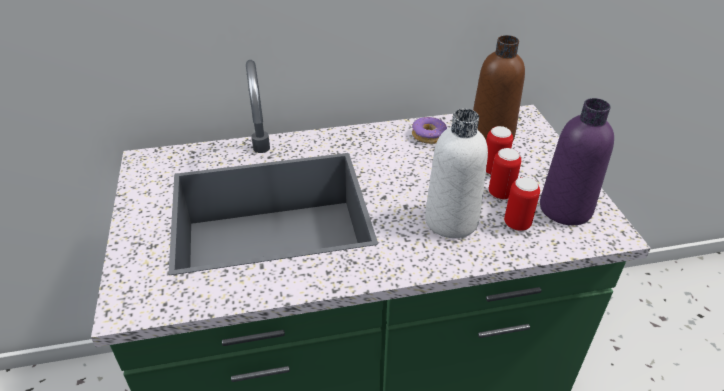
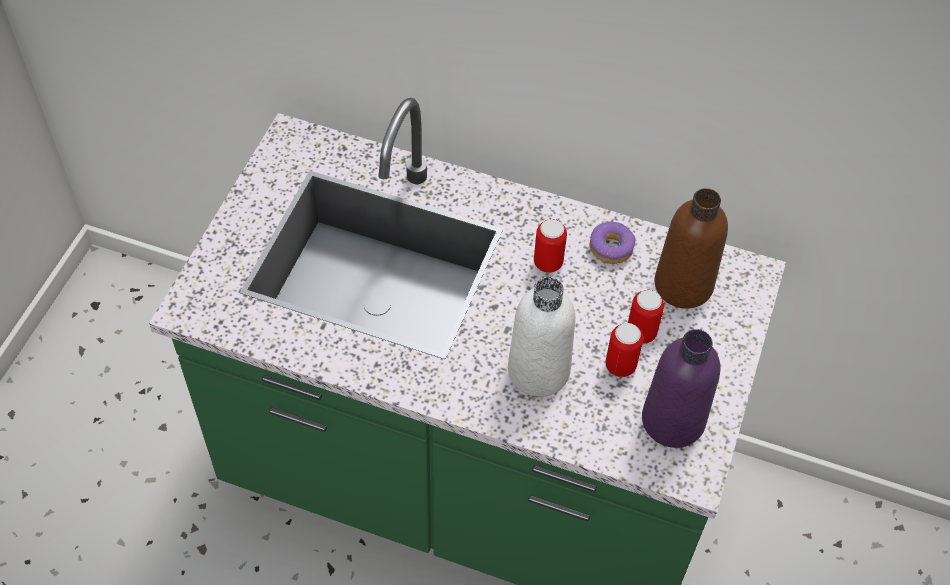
camera: 30 degrees right, 15 degrees up
(517, 224) = (602, 410): can -> can (548, 263)

